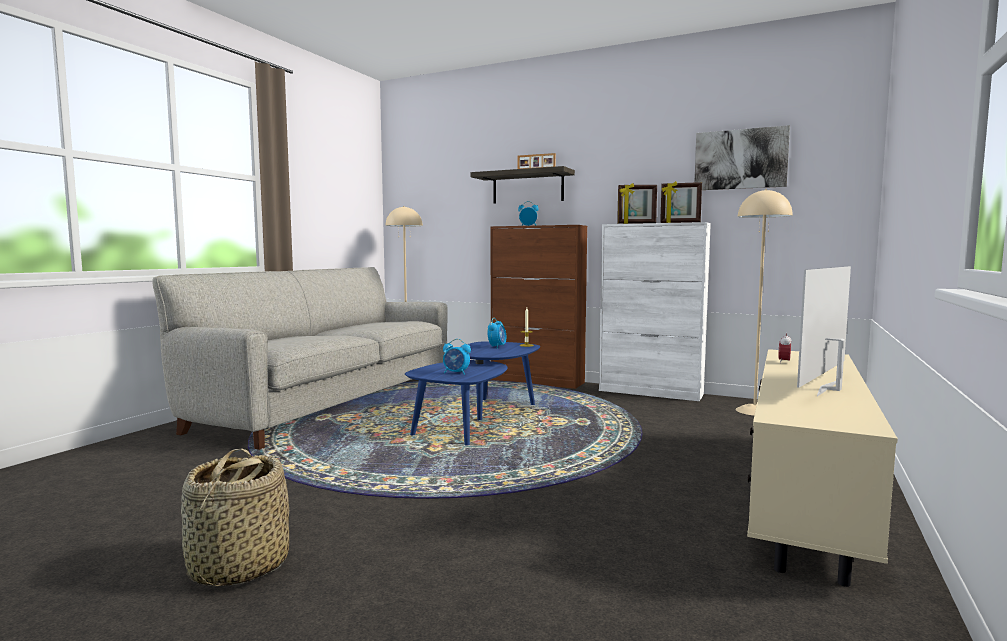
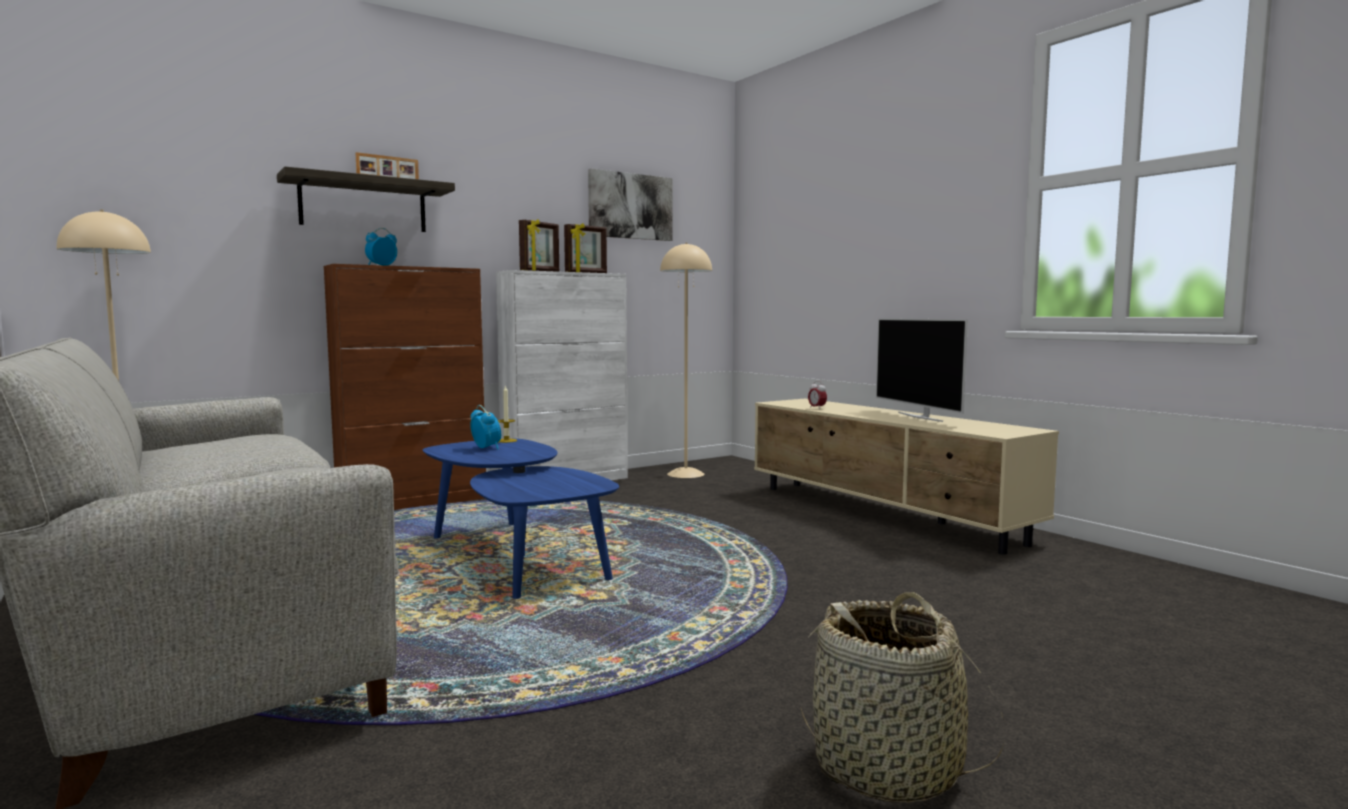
camera: 60 degrees left, 0 degrees up
(456, 373) = (559, 485): alarm clock -> none

